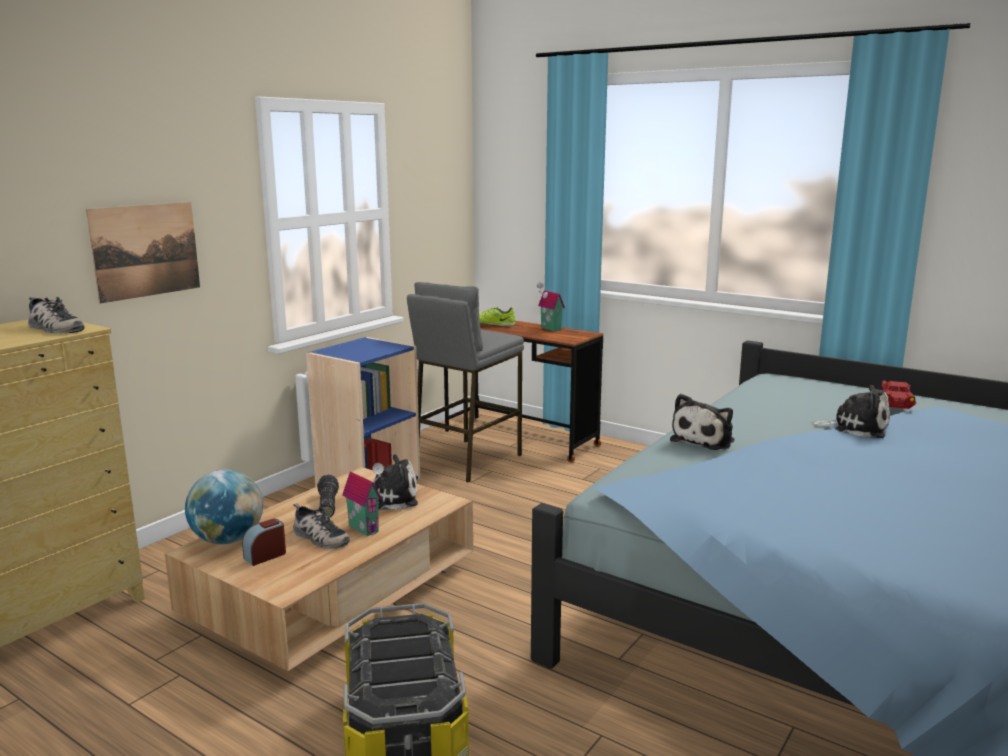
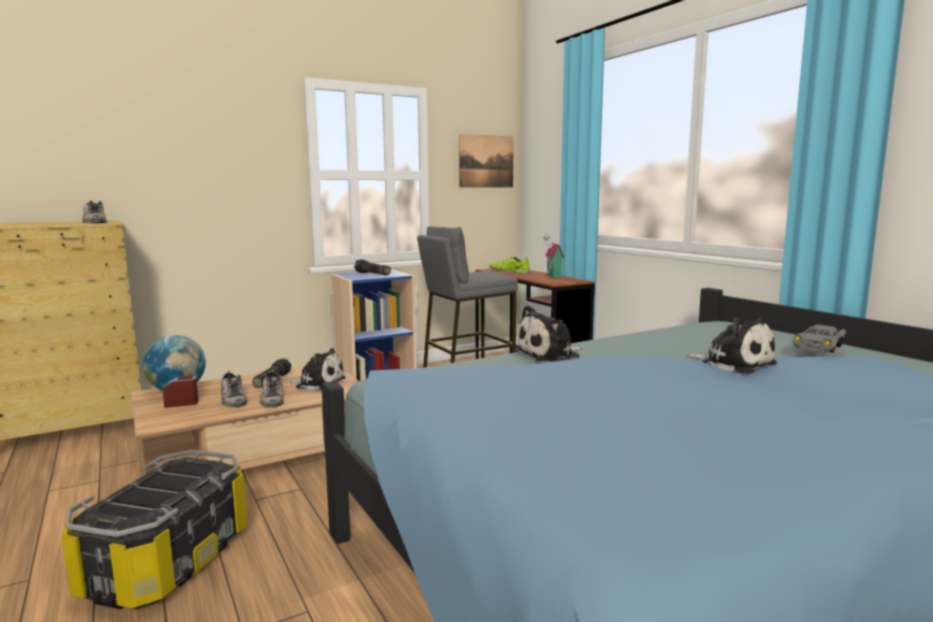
camera: 25 degrees right, 5 degrees down
(146, 250) = (201, 183): picture -> picture (486, 161)
(361, 348) = (372, 274): none -> flashlight
(366, 528) = (271, 398): toy house -> shoe
(895, 401) = (820, 347): red toy car -> grey toy car

